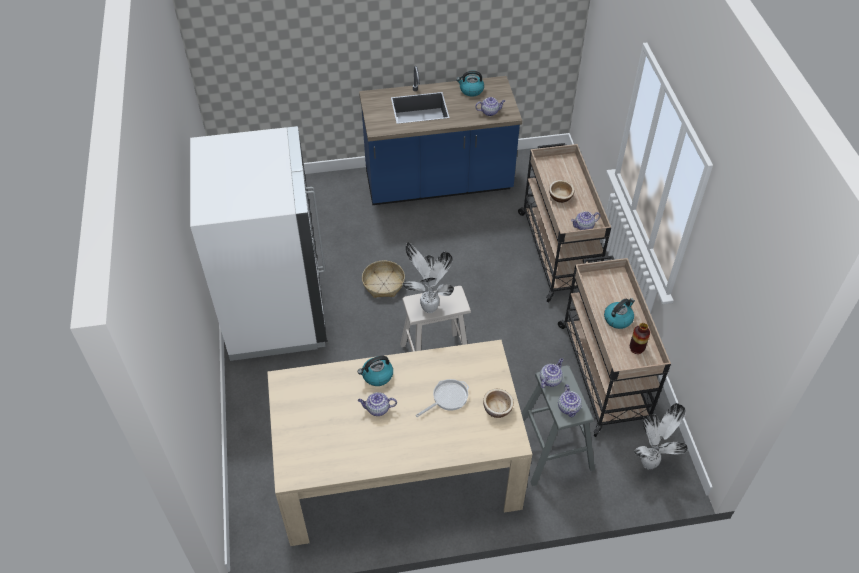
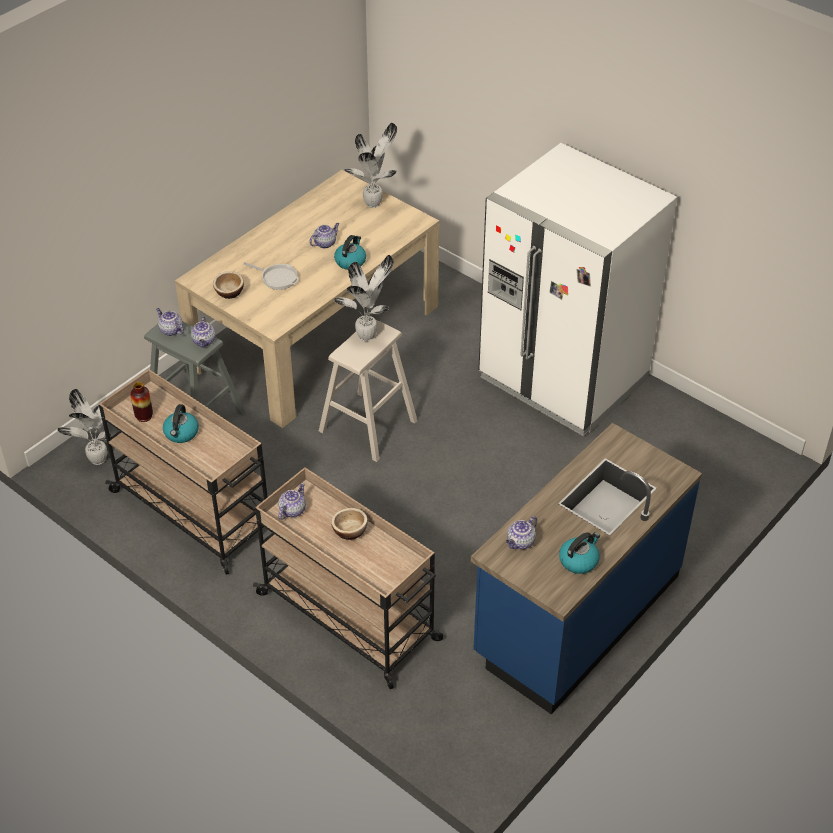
camera: 140 degrees right, 5 degrees down
(294, 426) = (374, 203): none -> potted plant
(383, 284) = (496, 462): basket -> none
(448, 398) = (277, 278): frying pan -> frying pan turned 75 degrees counterclockwise

